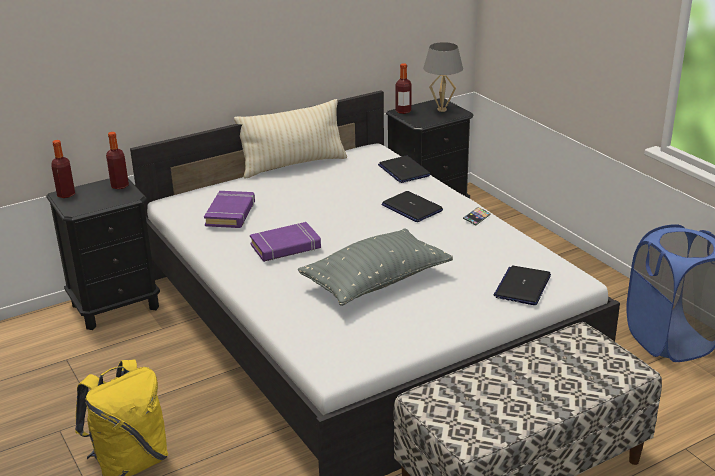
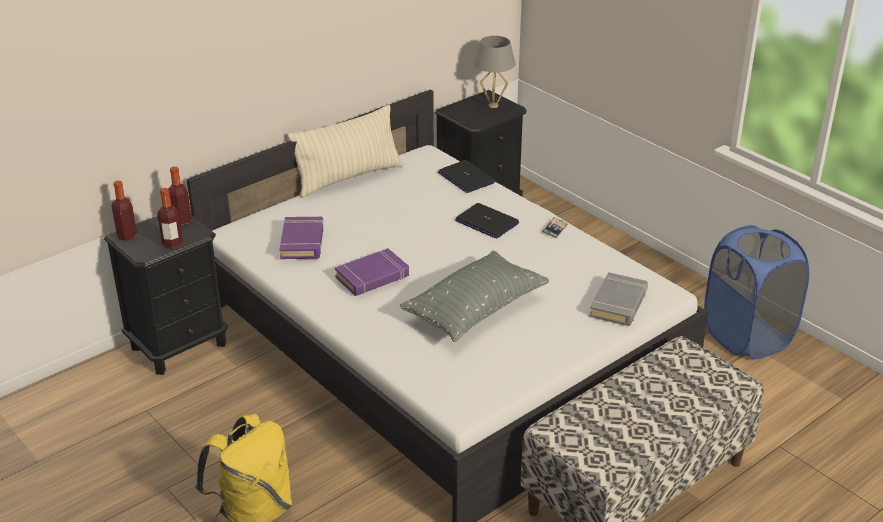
camera: 10 degrees left, 5 degrees up
(403, 111) = (453, 109): bottle -> bottle (172, 244)
(522, 286) = (618, 304): laptop -> grey book

